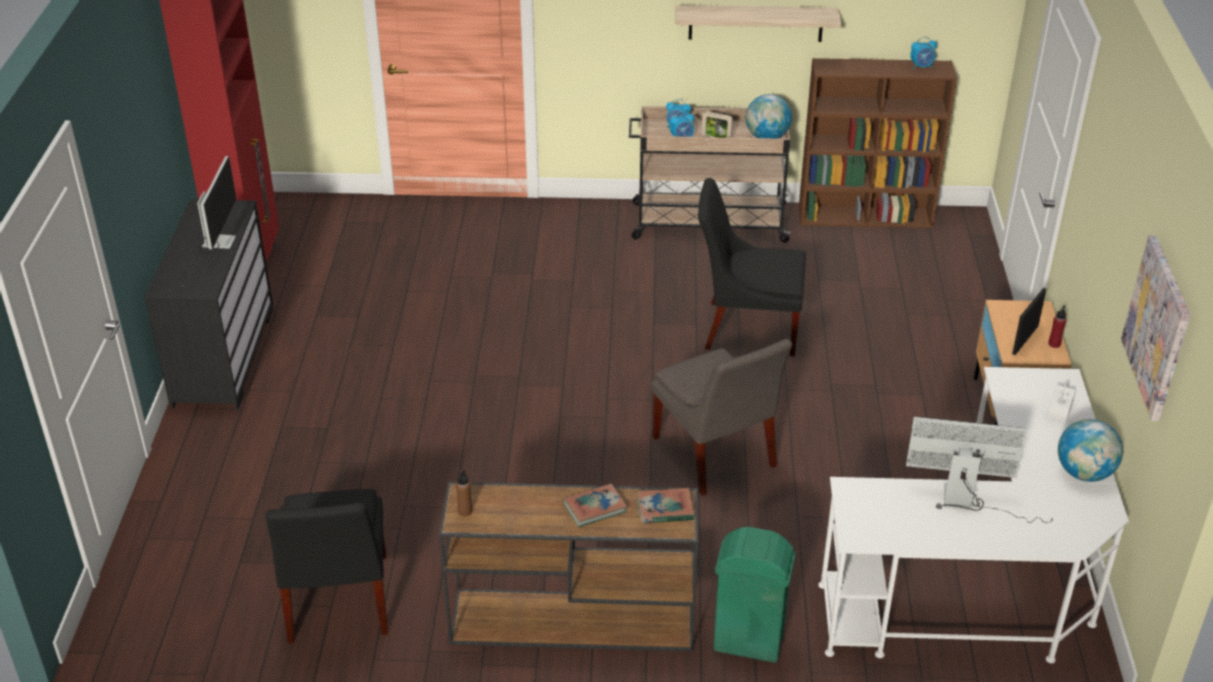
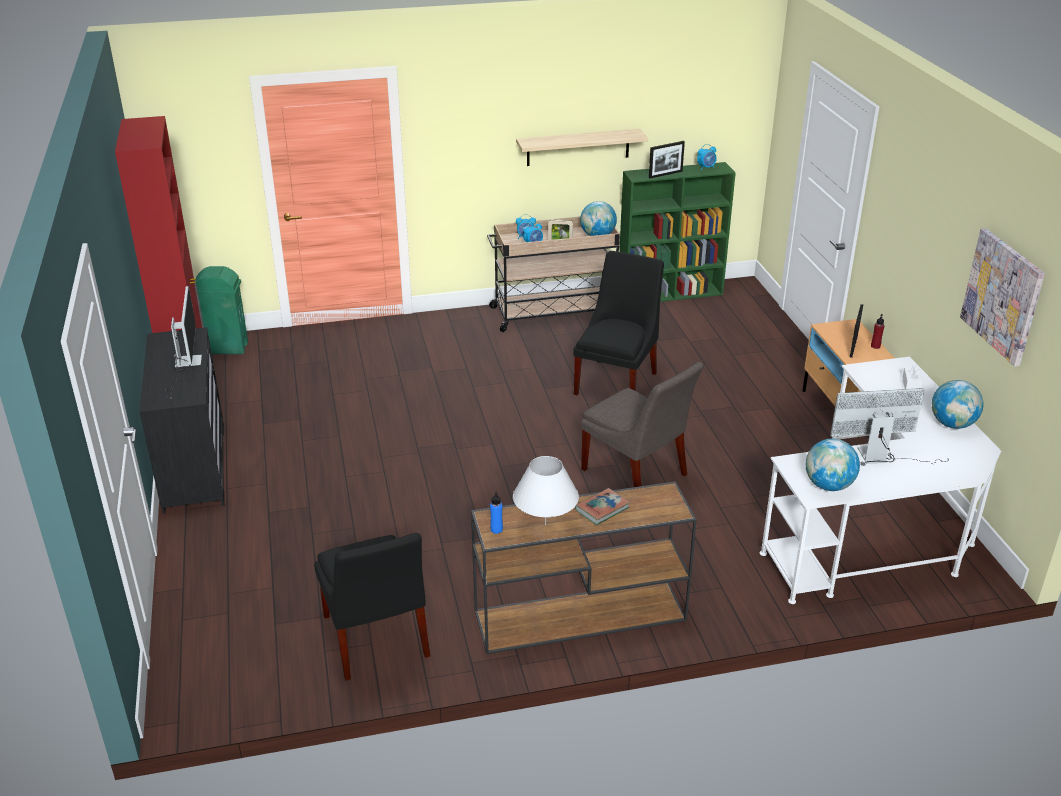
camera: 15 degrees left, 5 degrees down
(465, 511) = (496, 530): brown bottle -> blue bottle
(522, 515) = (545, 524): none -> white table lamp
(665, 509) = (658, 500): book -> none
(746, 328) = (617, 381): black chair -> black chair turned 120 degrees clockwise
(747, 642) = (726, 605): green trash can -> green trash can (226, 348)
(863, 70) = (665, 174): none -> picture frame
(866, 216) = (671, 293): brown bookcase -> green bookcase
(881, 527) = (828, 485): none -> globe

